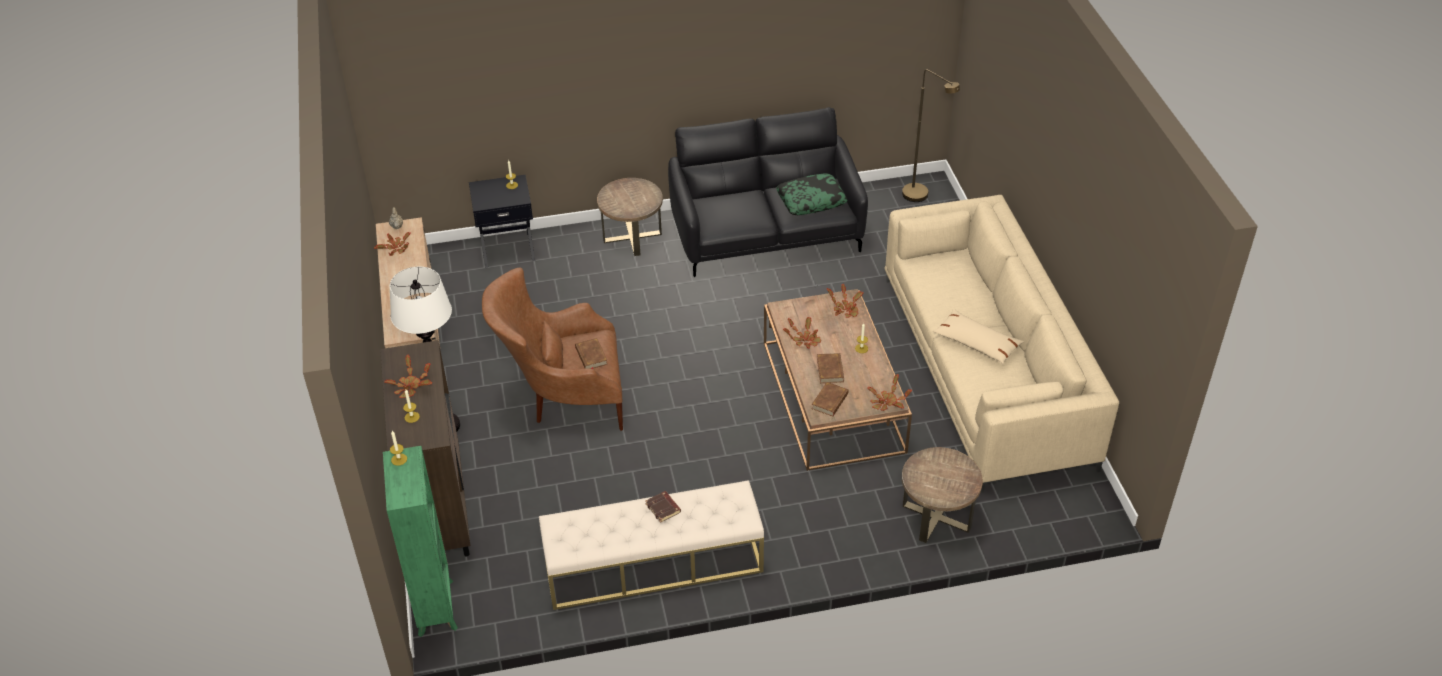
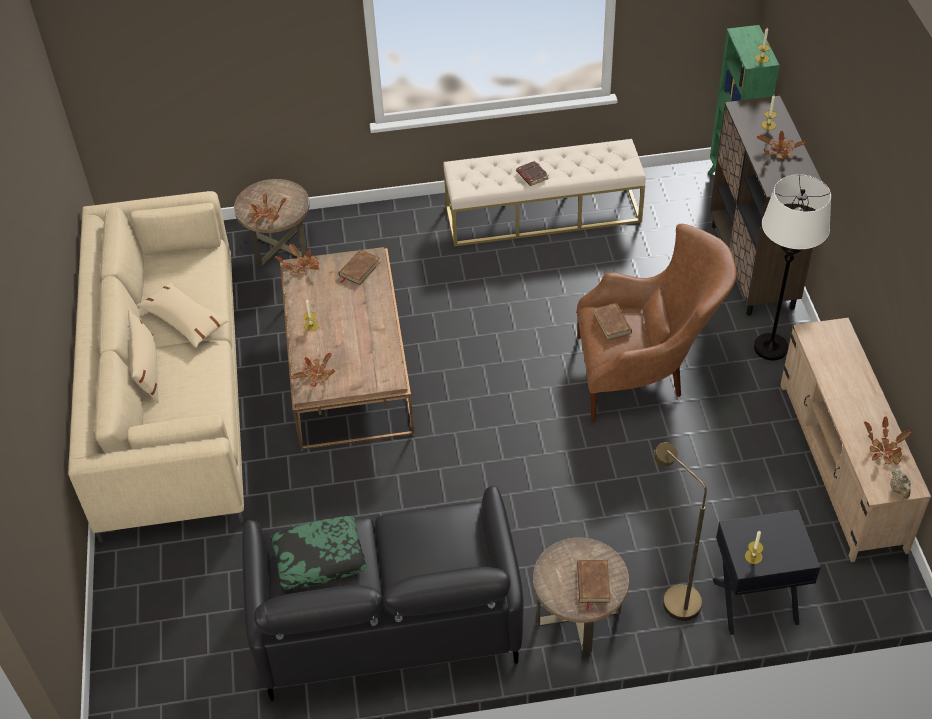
camera: 175 degrees left, 5 degrees up
(804, 340) = (372, 338): potted plant -> potted plant (266, 215)
(830, 370) = (351, 302): brown book -> brown book (592, 583)
(921, 197) = (144, 677): brown floor lamp -> brown floor lamp (673, 597)
(990, 303) = (147, 370): none -> beige pillow

